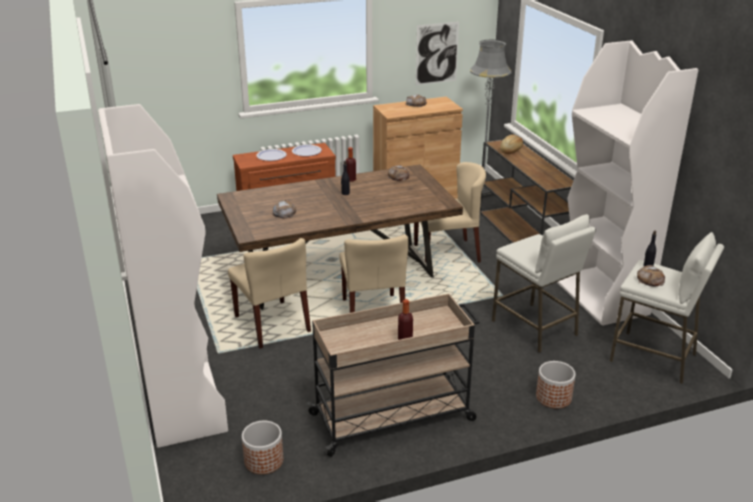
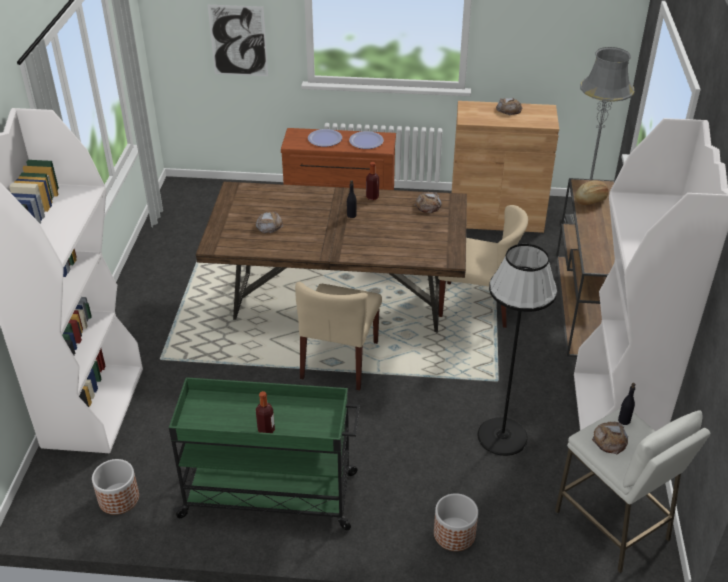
camera: 25 degrees right, 10 degrees up
(272, 324) = (232, 341): beige chair -> none
(394, 417) = (271, 495): beige cart -> green cart
(437, 53) = (555, 49): picture -> picture (238, 41)
(535, 328) = (502, 436): white stool -> black floor lamp

